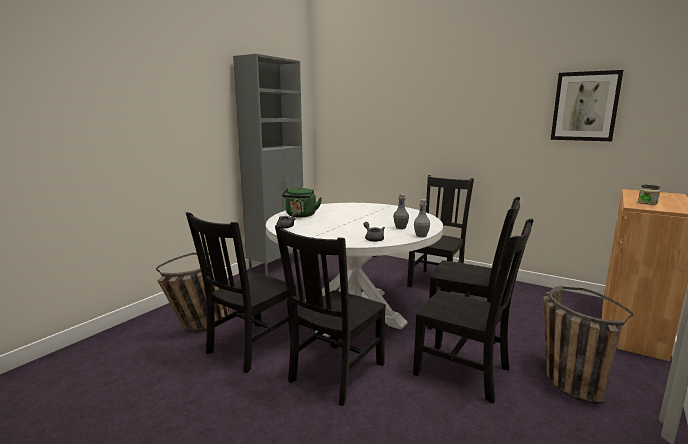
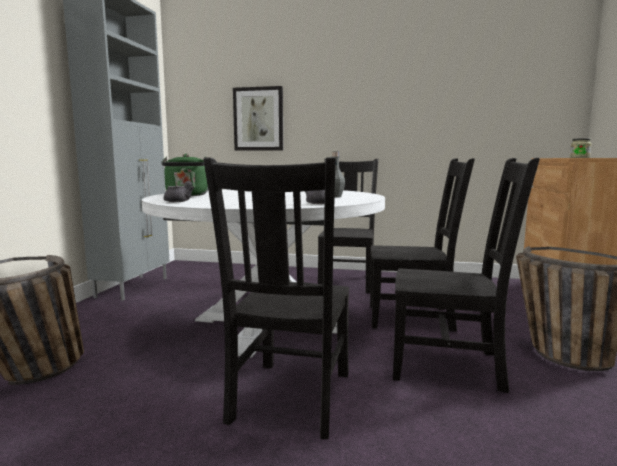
camera: 20 degrees left, 5 degrees down
(250, 347) = (136, 389): black chair -> none
(421, 235) = (370, 199): grey bottle -> none
(585, 106) = (486, 75): picture -> picture (258, 119)

